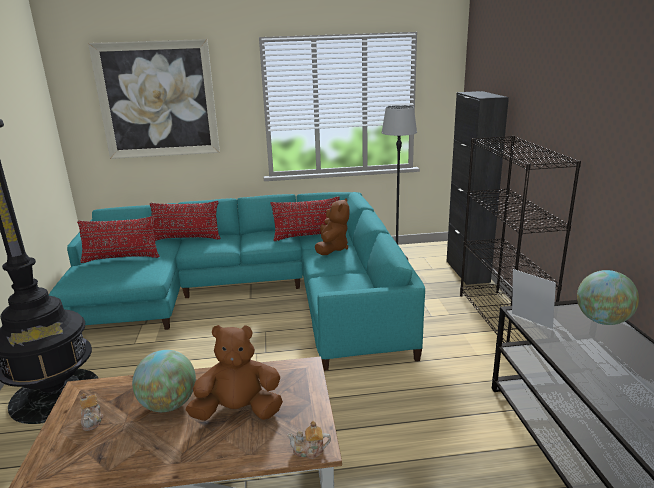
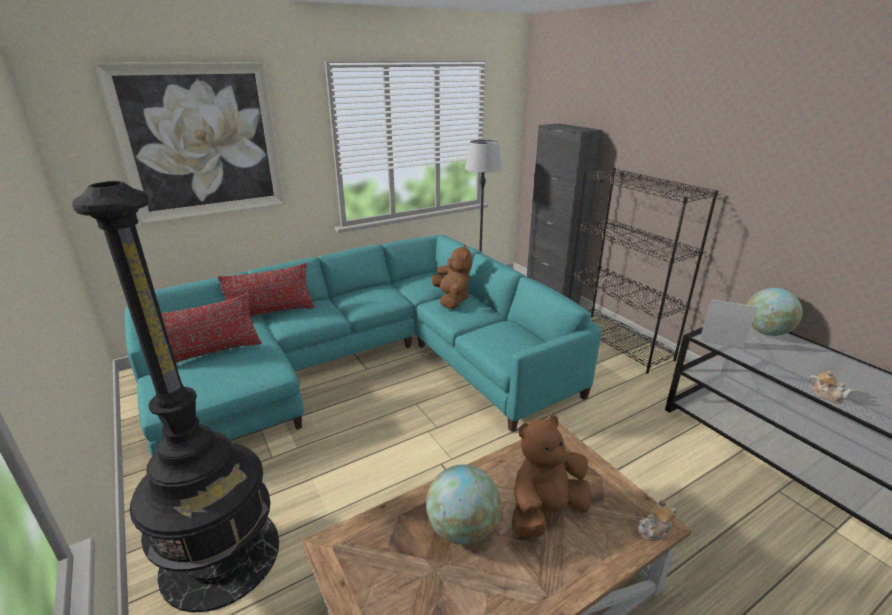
camera: 25 degrees left, 5 degrees up
(92, 420) = (391, 582): teapot -> teapot (826, 395)
(308, 236) = (411, 289): red pillow -> none

